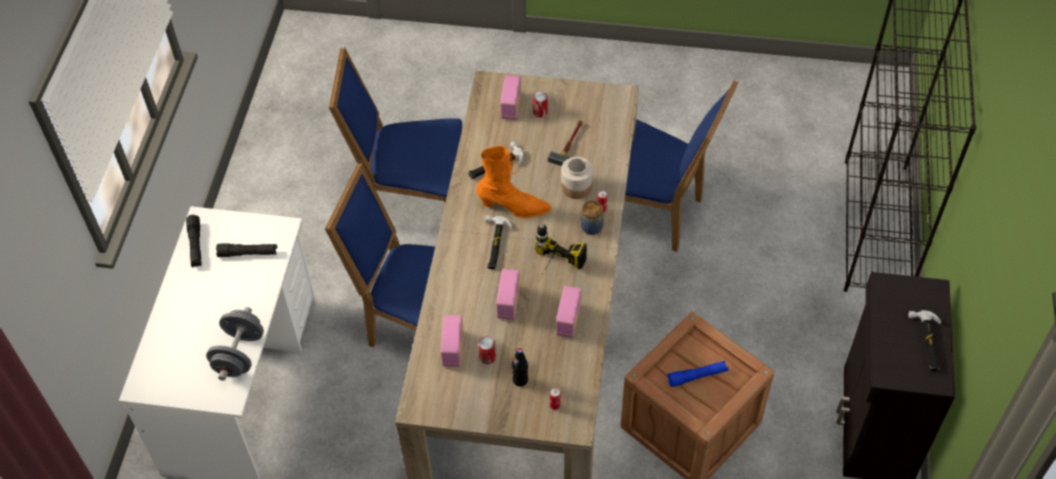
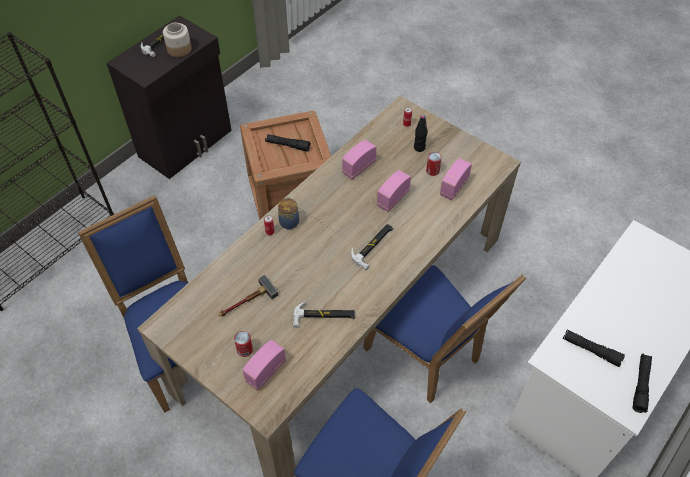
camera: 150 degrees left, 0 degrees up
(239, 354) = (623, 263): grey dumbbell -> none
(514, 208) = (337, 268): orange boot -> none
(551, 271) = (345, 205): power drill -> none
(577, 186) = (273, 260): jar -> jar (179, 49)
(697, 376) = (287, 145): blue flashlight -> black flashlight

